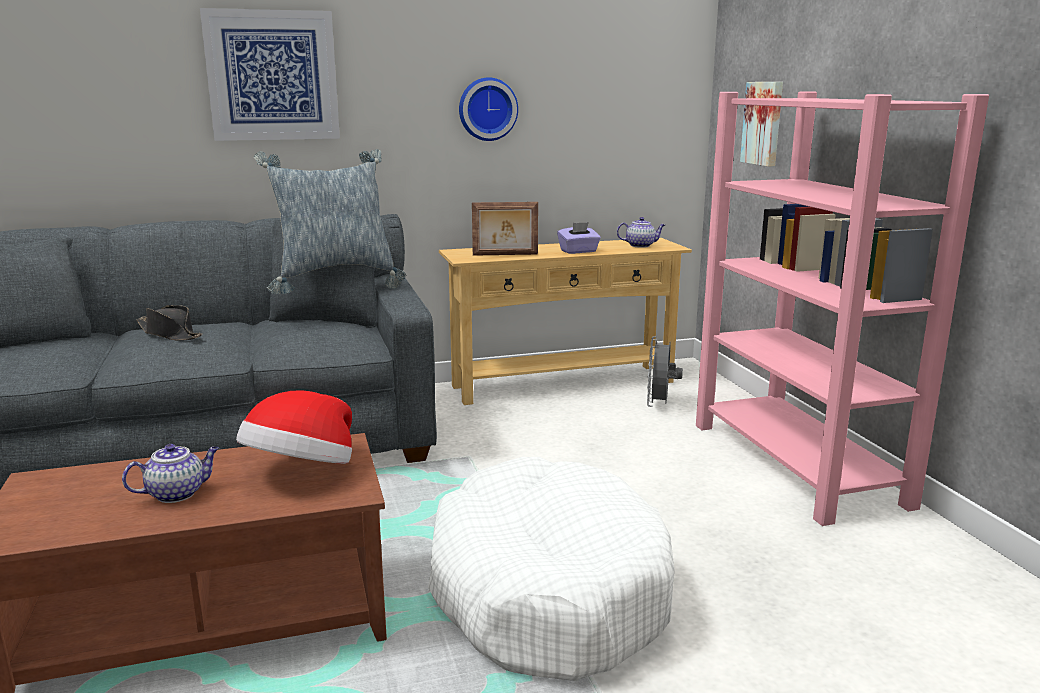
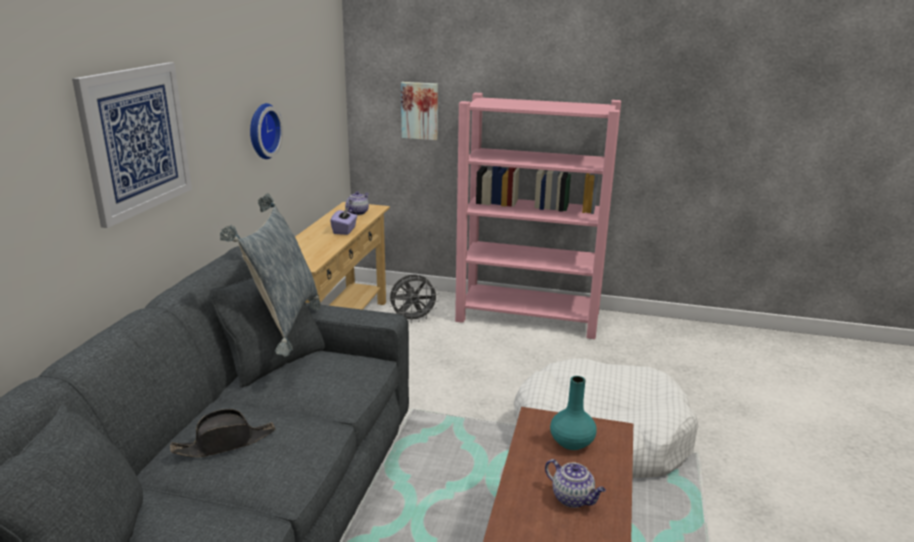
camera: 60 degrees left, 5 degrees up
(177, 493) = (573, 498): teapot -> teapot turned 135 degrees clockwise
(302, 472) = (571, 442): hat -> turquoise vase
(505, 255) = (317, 251): picture frame -> none
(659, 405) = (413, 319): grey fan -> grey fan turned 60 degrees counterclockwise

